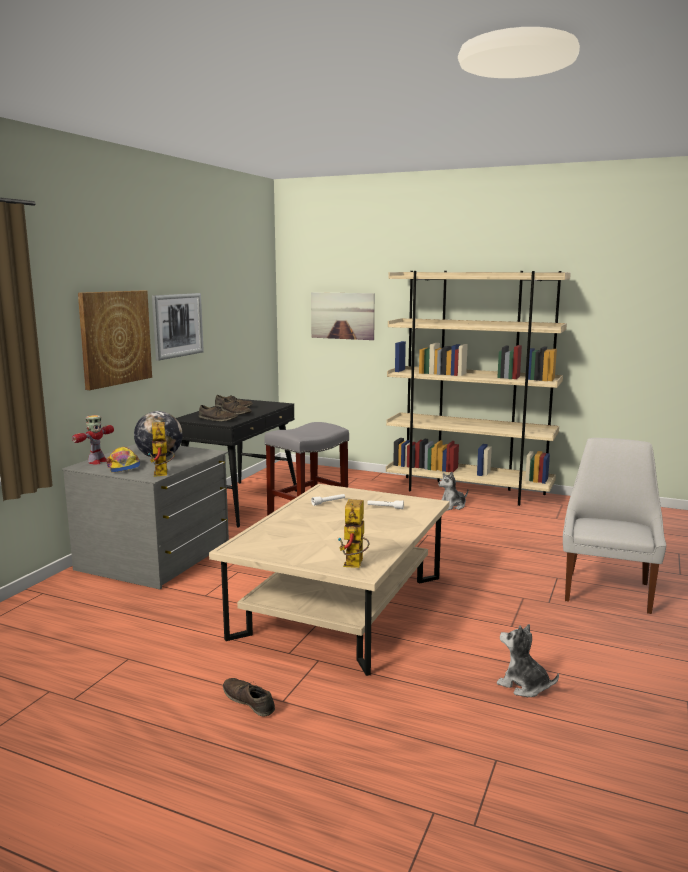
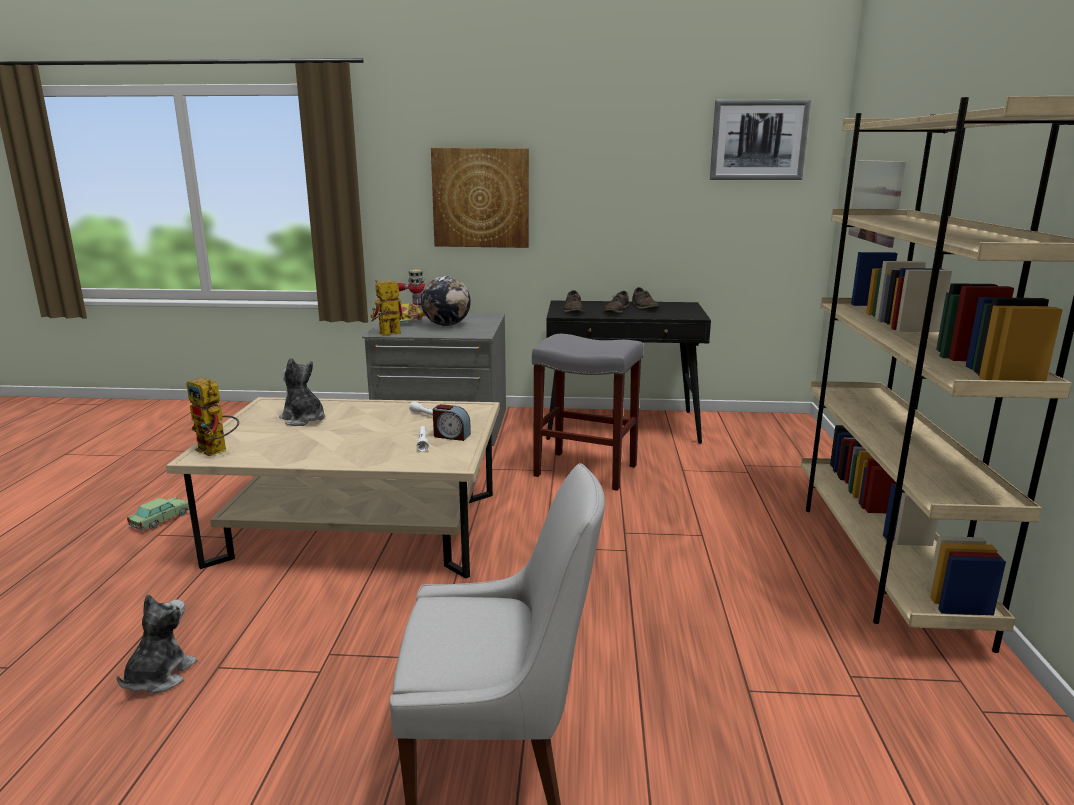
camera: 70 degrees right, 5 degrees up
(177, 325) = (587, 193): picture -> picture (758, 140)
(249, 701) = (160, 520): brown shoe -> toy car
(355, 565) = (217, 451): toy robot -> toy robot turned 135 degrees counterclockwise
(378, 500) = (451, 436): none -> alarm clock
(452, 506) = (779, 555): plush toy -> plush toy (303, 419)

